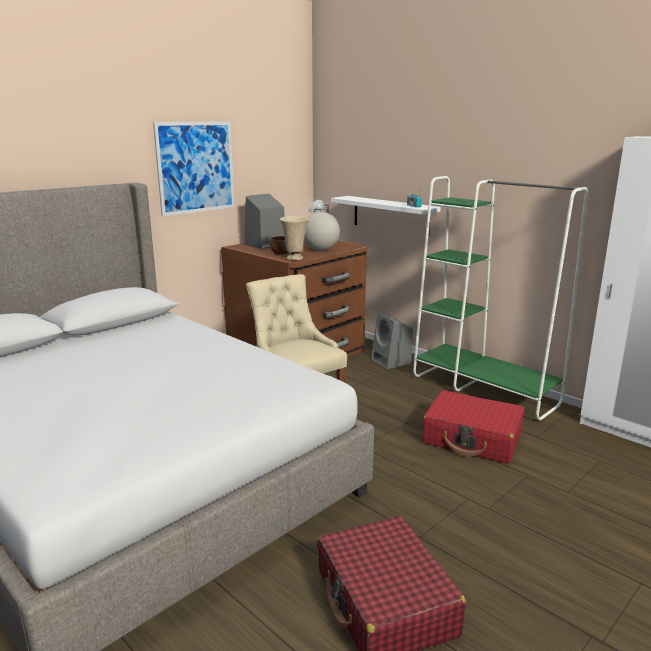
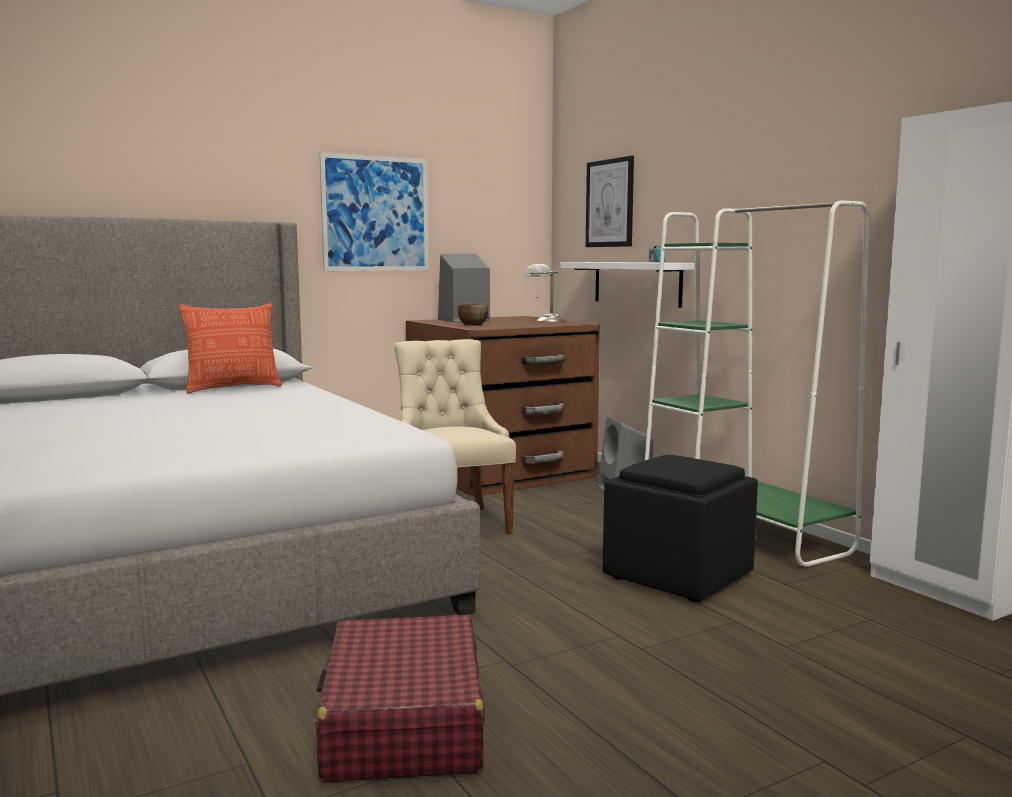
camera: 15 degrees right, 10 degrees down
(127, 328) = (233, 388): none -> orange pillow
(295, 258) = (483, 328): beige vase -> none
(320, 250) = (530, 324): globe -> none
(367, 155) = (610, 203): none -> picture
(472, 439) = (679, 576): red suitcase -> black ottoman

